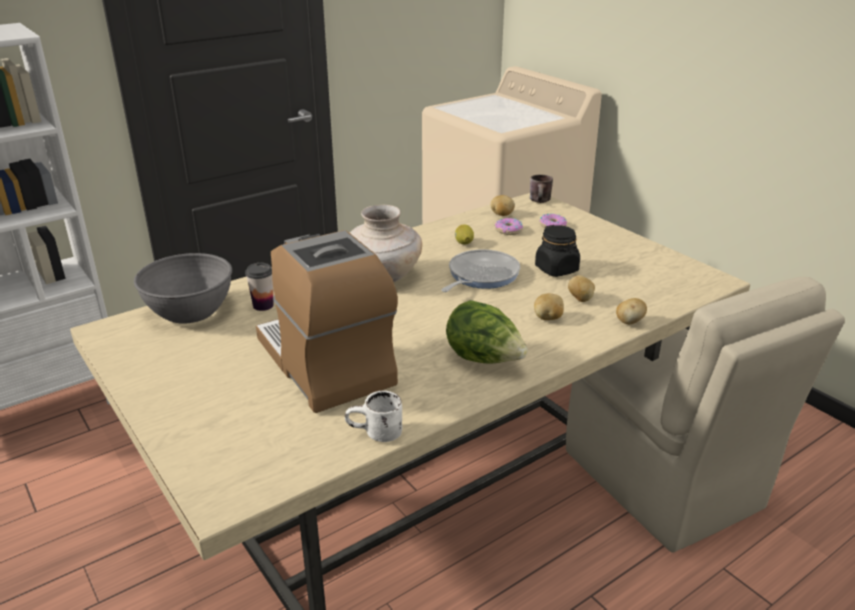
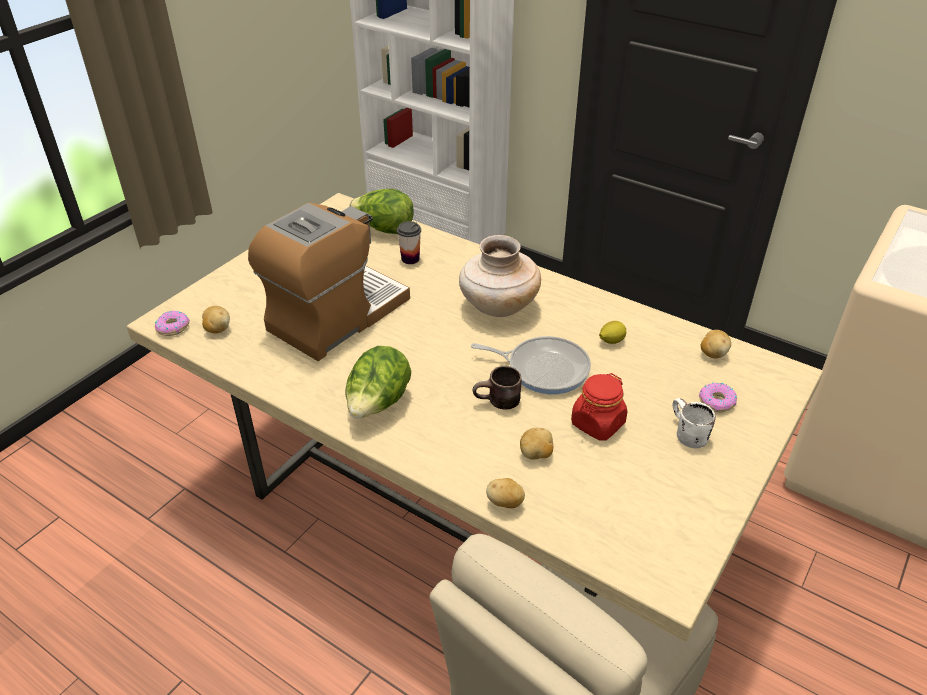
camera: 70 degrees right, 10 degrees up
(190, 311) = (384, 229): grey bowl -> lettuce
(376, 435) = (248, 368): white mug -> white mug (685, 434)
(508, 230) = (672, 367): donut -> donut (173, 327)
(541, 201) = (787, 379): brown mug -> brown mug (498, 403)
(548, 318) = (478, 435): potato -> potato (217, 329)
(556, 269) = (597, 424): black jar -> red jar

